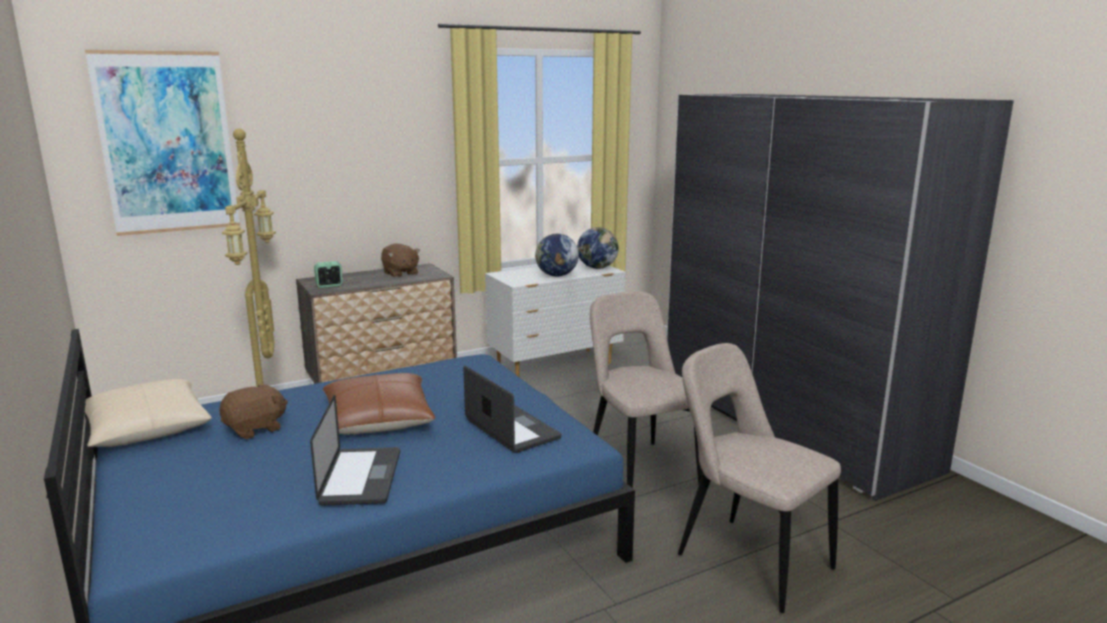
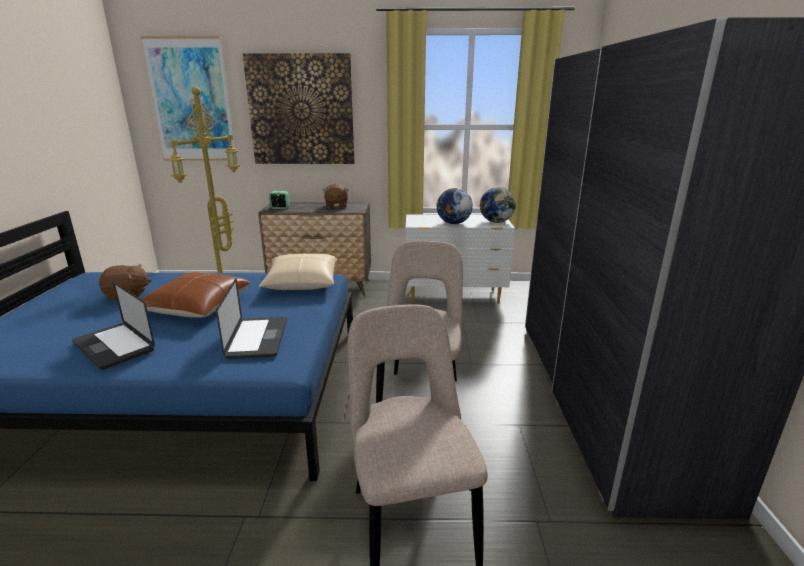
camera: 30 degrees right, 5 degrees up
(147, 429) = (88, 281): beige pillow -> beige pillow (302, 283)
(336, 150) = (301, 110): none -> picture
(361, 477) = (114, 346): laptop -> laptop turned 105 degrees clockwise

